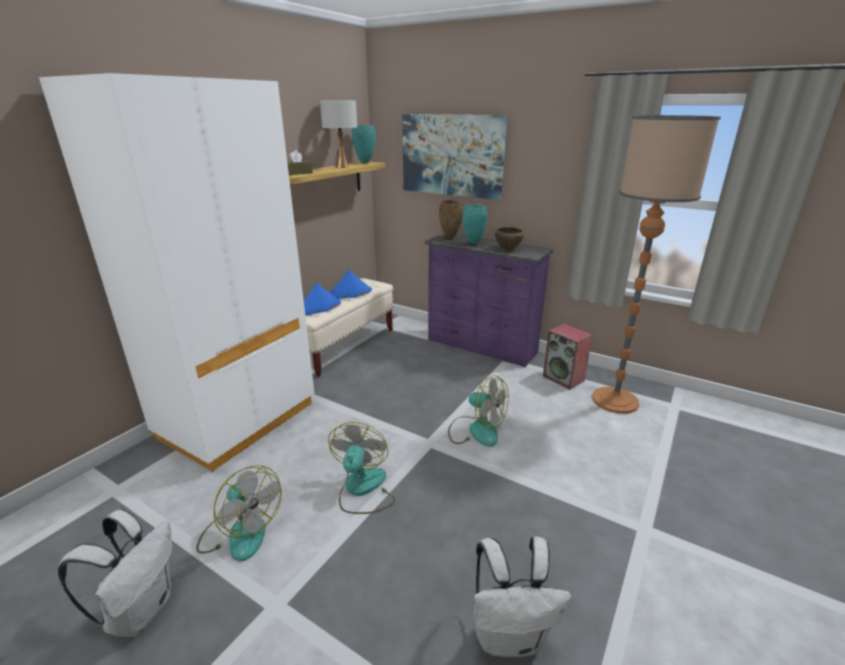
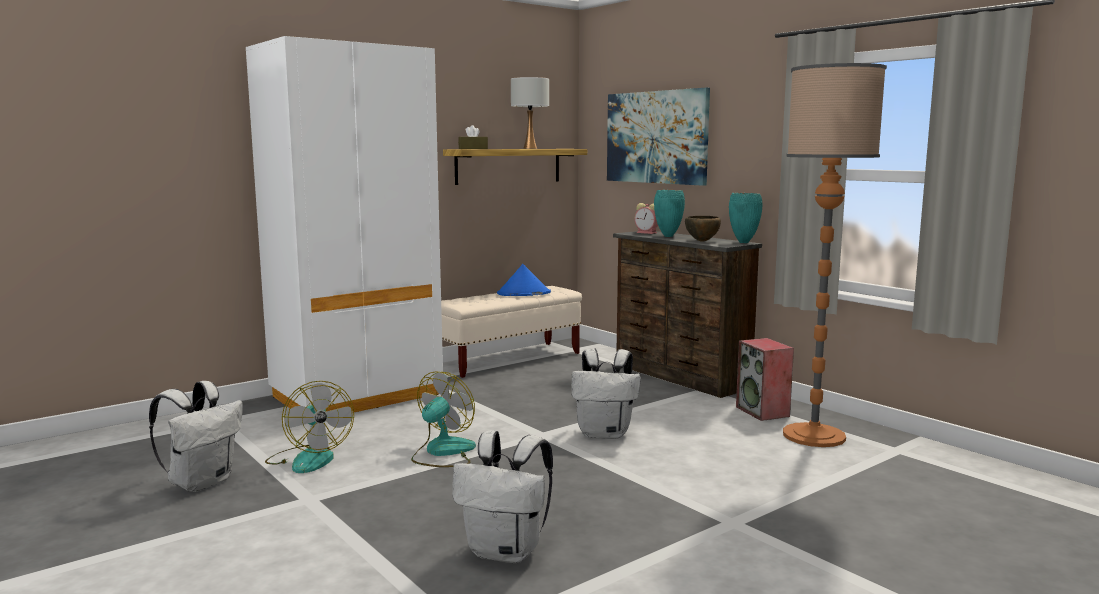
camera: 20 degrees right, 15 degrees down
(319, 307) = (478, 299): blue hat -> none
(365, 163) = (563, 148): turquoise vase -> turquoise vase (744, 242)
(450, 238) = (647, 233): brown vase -> alarm clock
(476, 430) = (605, 434): fan -> white backpack
(481, 347) = (679, 377): purple dresser -> brown dresser

